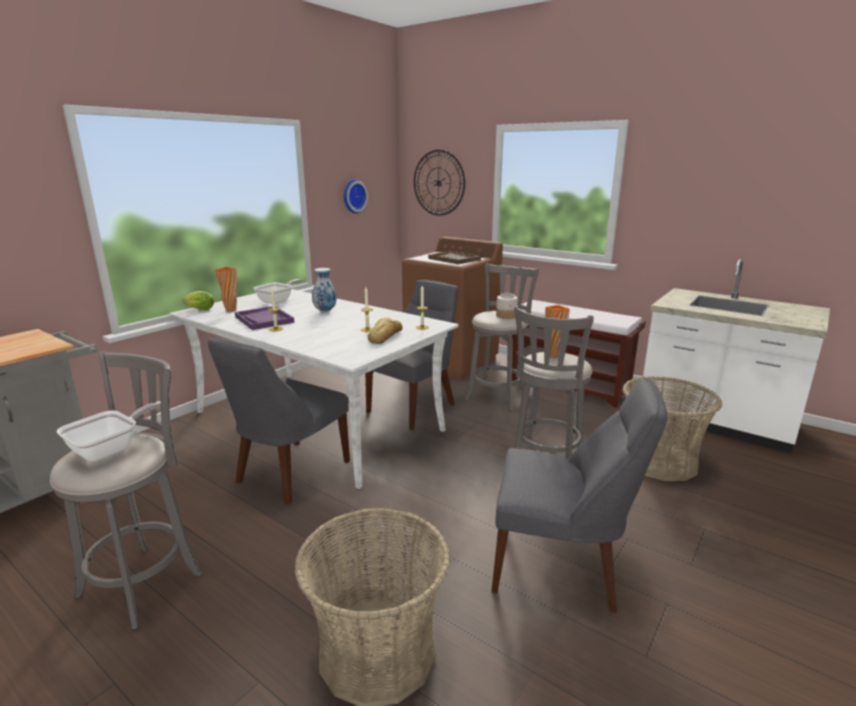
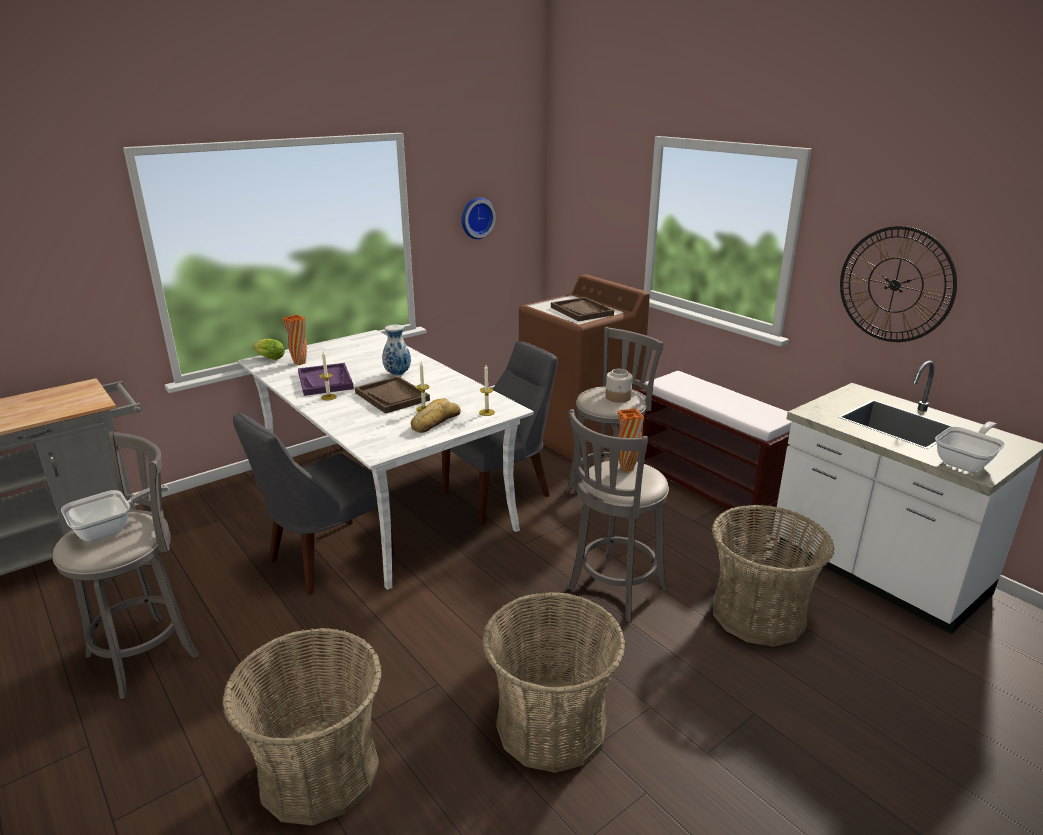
camera: 15 degrees right, 5 degrees up
(278, 301) = (357, 353): frying pan -> frying pan (966, 462)
(333, 324) = (392, 396): none -> brown tray
(438, 183) = (588, 202): wall clock -> wall clock (895, 285)
(561, 568) = (551, 725): grey chair -> basket

